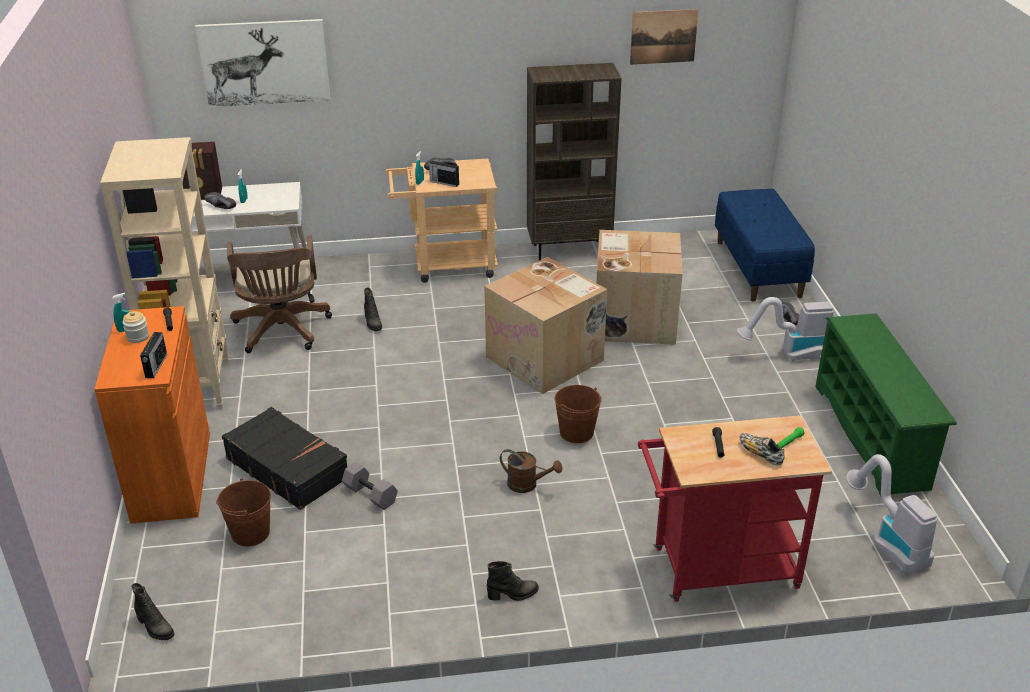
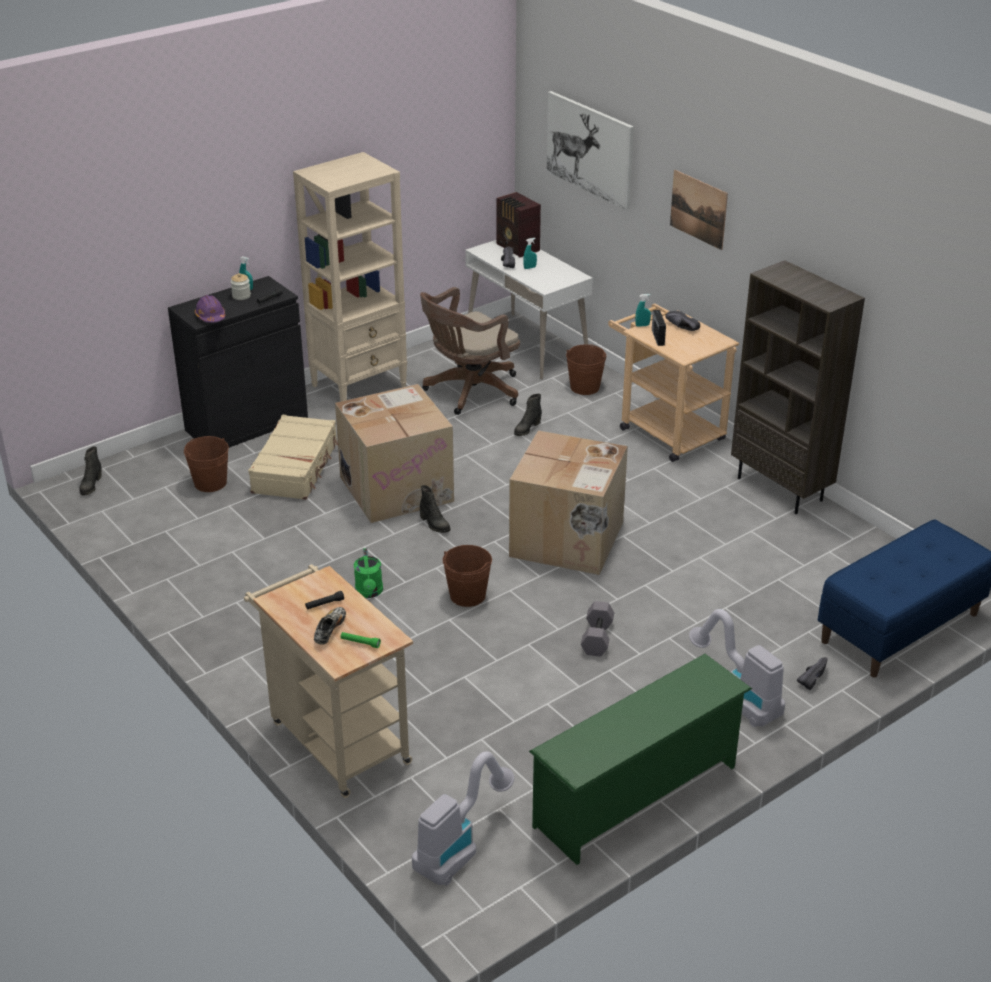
camera: 60 degrees right, 0 degrees up
(156, 366) = (210, 316): radio -> purple hard hat
(172, 476) = (246, 424): orange cabinet -> black cabinet
(287, 468) = (296, 468): black suitcase -> beige suitcase
(345, 276) = (585, 387): none -> brown bucket
(369, 495) = (293, 518): grey dumbbell -> grey dumbbell (596, 637)
(513, 594) = (226, 631): black boot -> black boot (434, 524)
(527, 485) = (369, 592): brown watering can -> green watering can
(633, 319) = (693, 571): cardboard box -> cardboard box (397, 488)
(663, 36) = (922, 294): picture -> picture (698, 209)
(716, 570) = (334, 738): red cart -> beige cart

